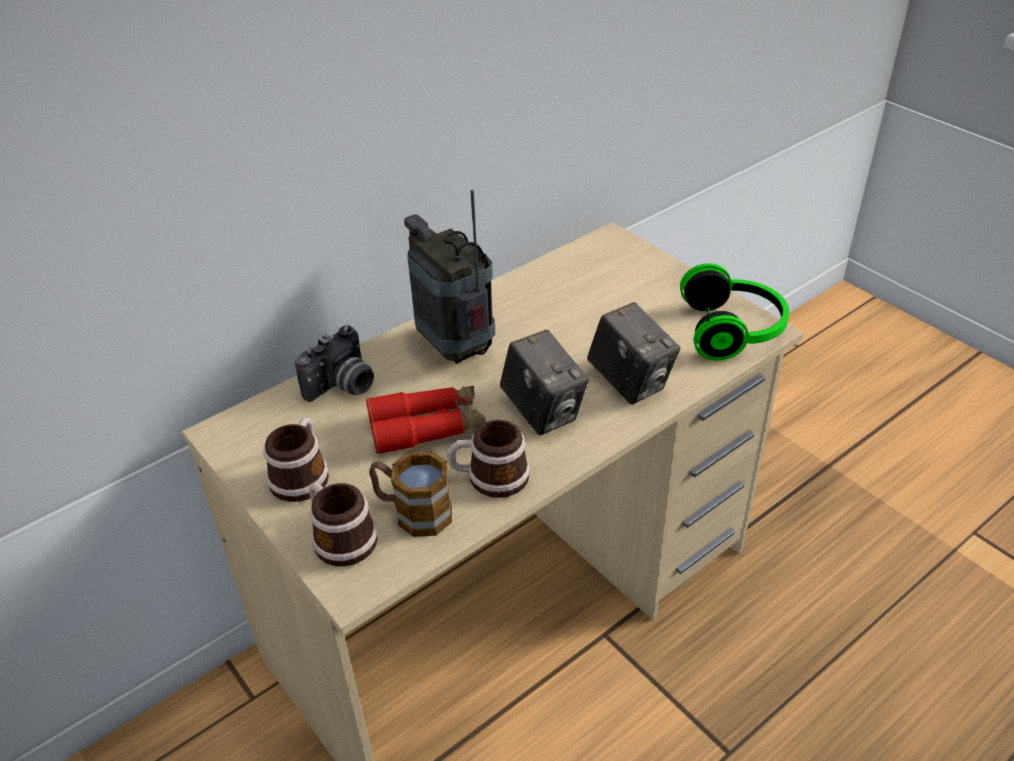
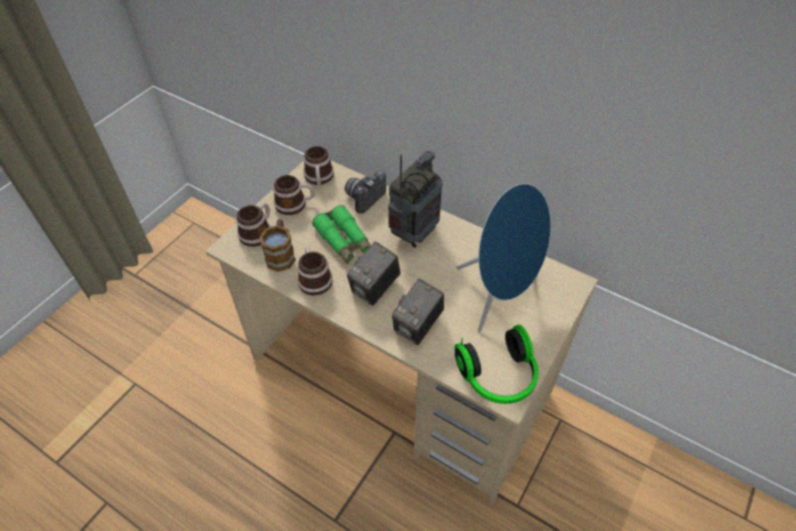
camera: 70 degrees right, 10 degrees up
(259, 433) = (319, 179): none -> mug
(343, 387) = (364, 197): camera -> camera turned 105 degrees clockwise
(427, 427) = (344, 241): red binoculars -> green binoculars
(605, 299) = (499, 295): none -> blue speaker

